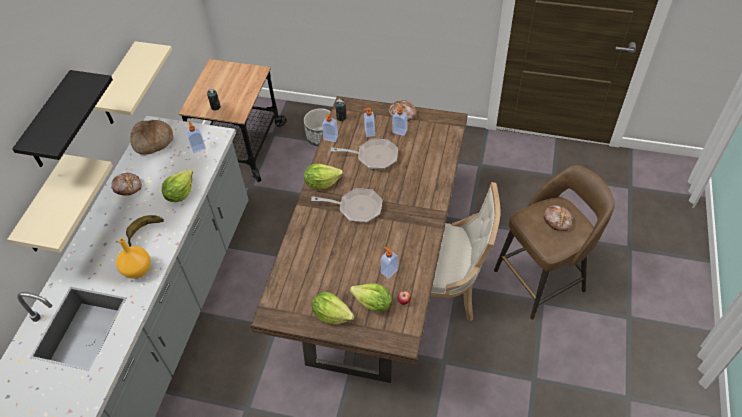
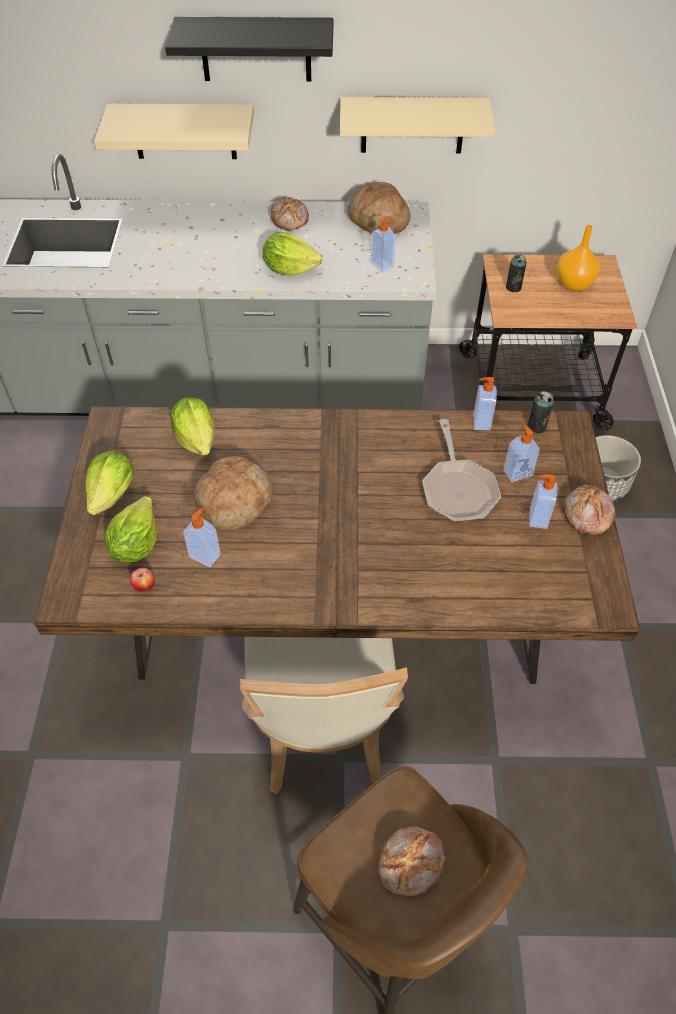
camera: 75 degrees right, 0 degrees up
(137, 270) = (152, 265): orange vase -> orange vase (574, 284)
(146, 232) = (215, 256): banana -> none
(322, 183) = (375, 431): lettuce -> lettuce (197, 439)
(354, 254) = (234, 501): none -> bread
(356, 208) = (332, 486): frying pan -> none

